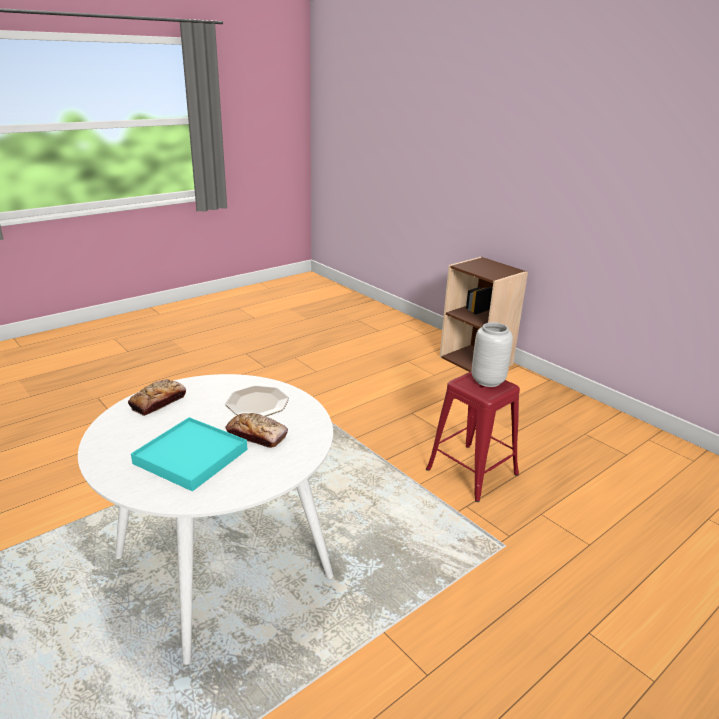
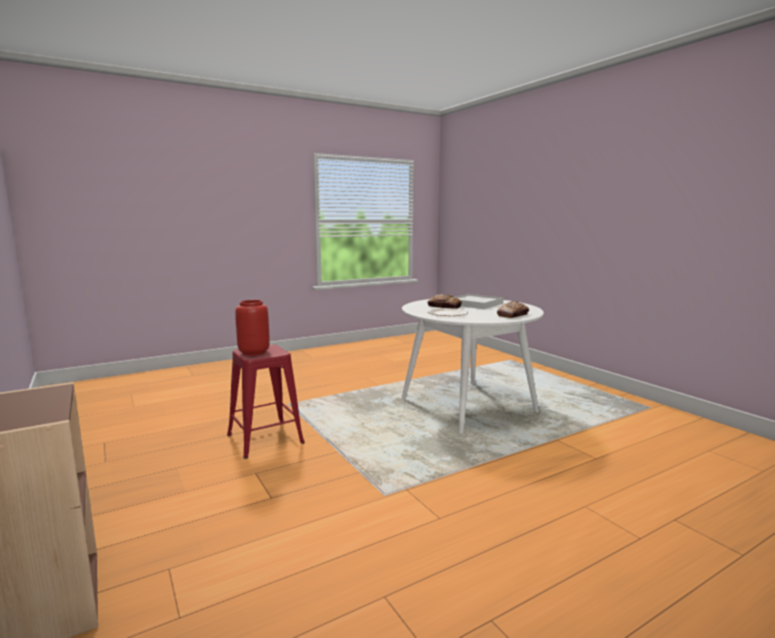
camera: 170 degrees left, 15 degrees down
(191, 457) = (475, 304): turquoise tray -> white tray
(487, 380) = (254, 352): grey vase -> red vase

